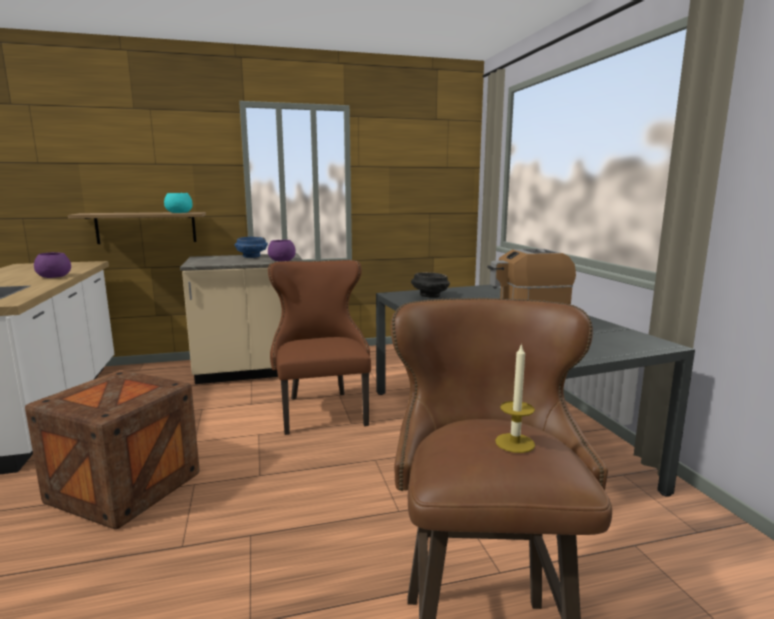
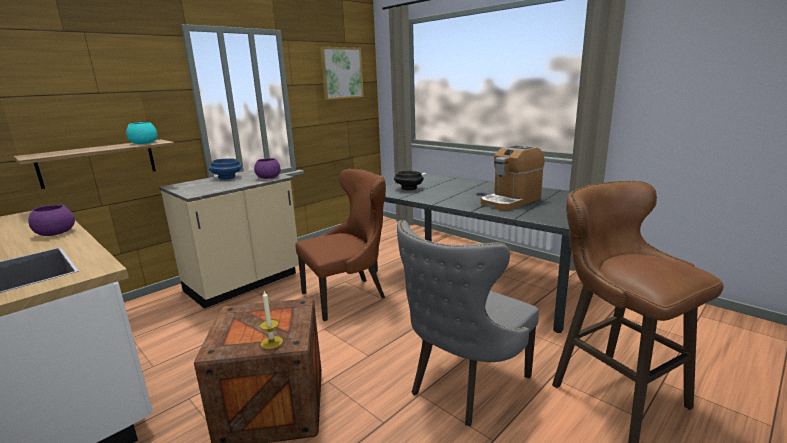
camera: 30 degrees left, 5 degrees up
(308, 546) = (464, 384): none -> grey chair
(322, 410) = (347, 296): brown chair -> brown chair turned 105 degrees clockwise
(427, 155) = (342, 73): none -> picture
(515, 443) = (663, 263): candle -> candle (271, 342)

